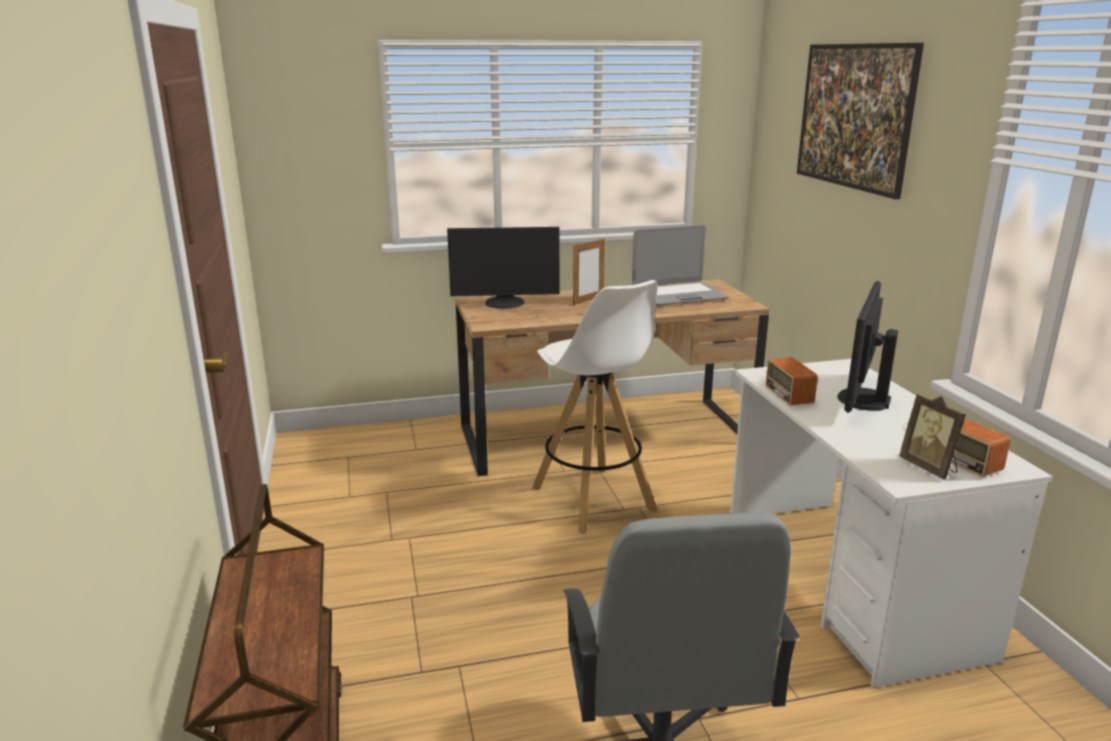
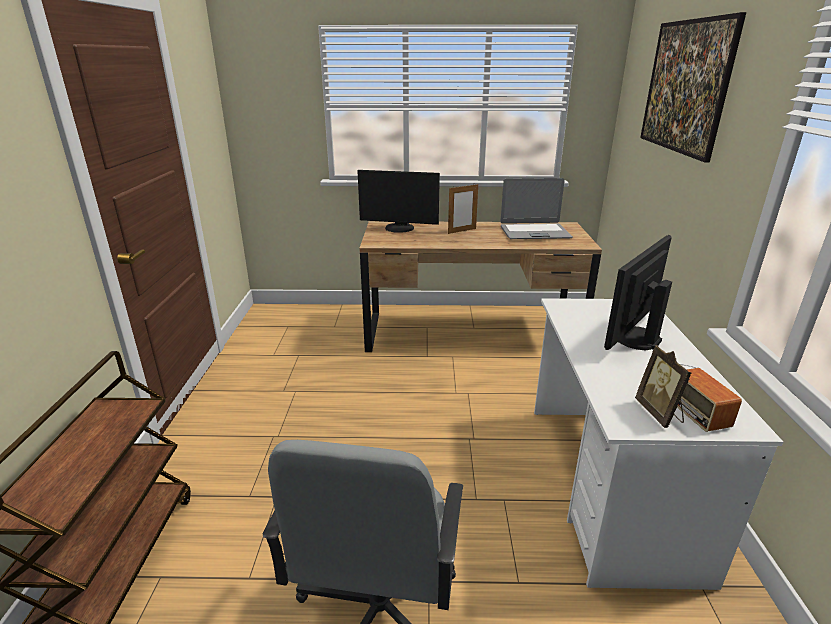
camera: 15 degrees right, 5 degrees up
(593, 499) = (437, 381): white stool -> none
(793, 384) = (582, 316): radio -> none

